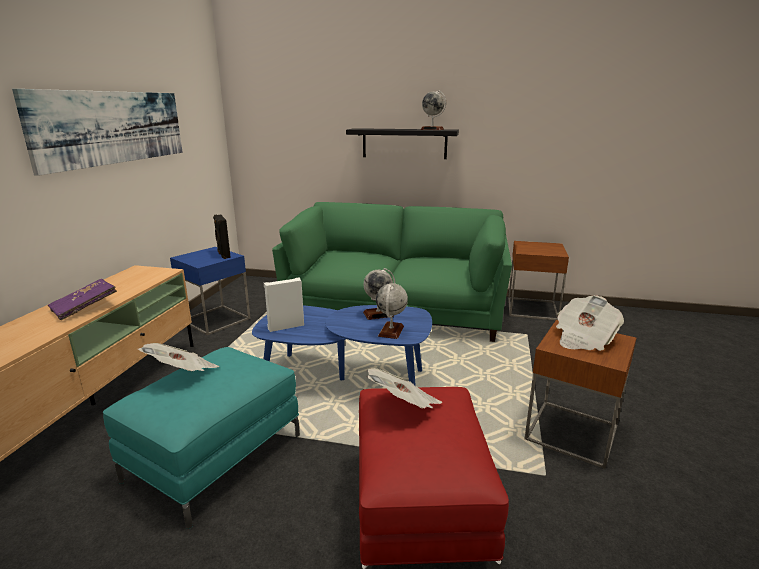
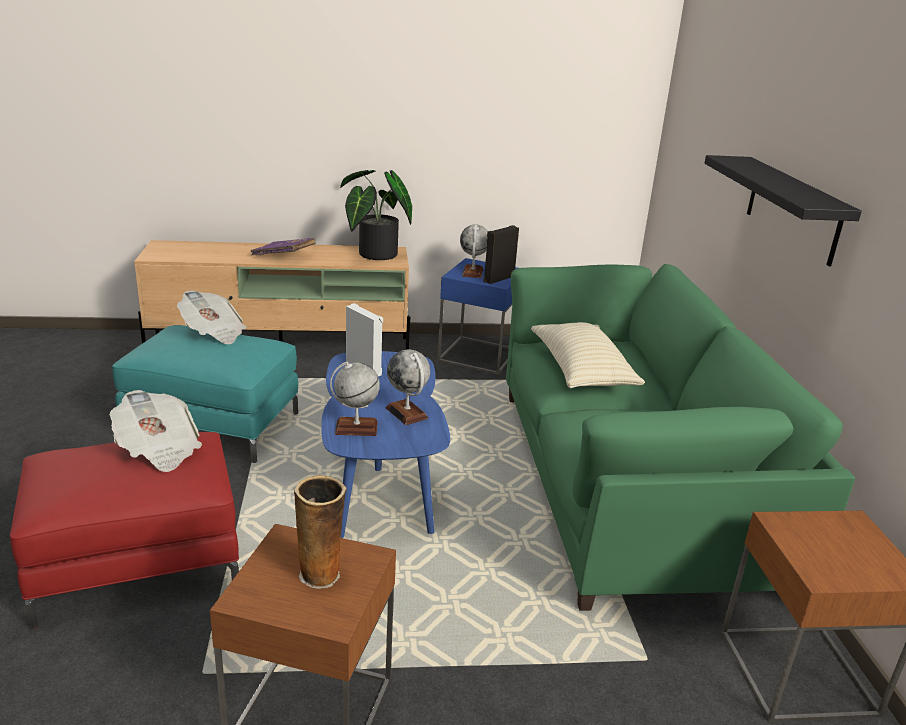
camera: 70 degrees right, 5 degrees up
(113, 127) = (427, 91): picture -> none
(138, 276) = (373, 255): none -> potted plant
(358, 264) = (581, 372): none -> beige pillow
(432, 129) = (804, 194): globe -> globe (472, 272)
(583, 339) = (321, 574): newspaper -> vase

